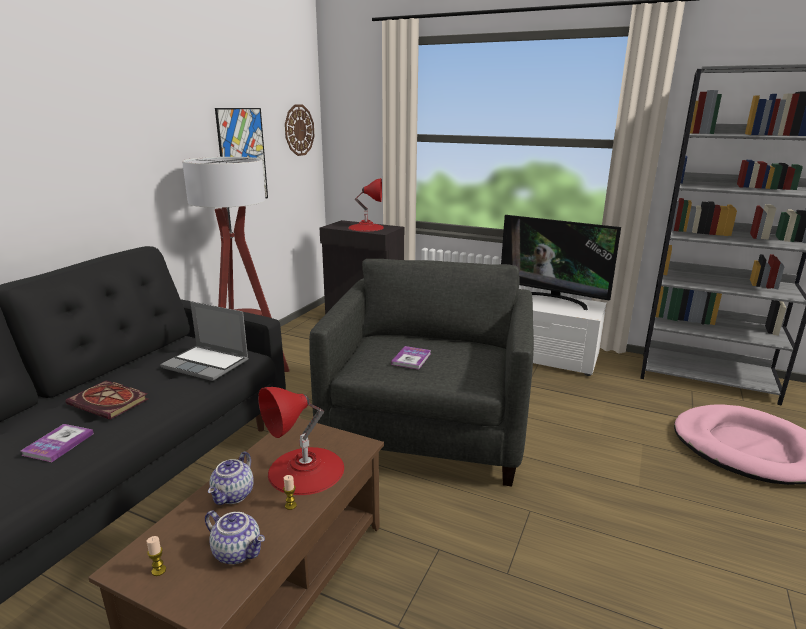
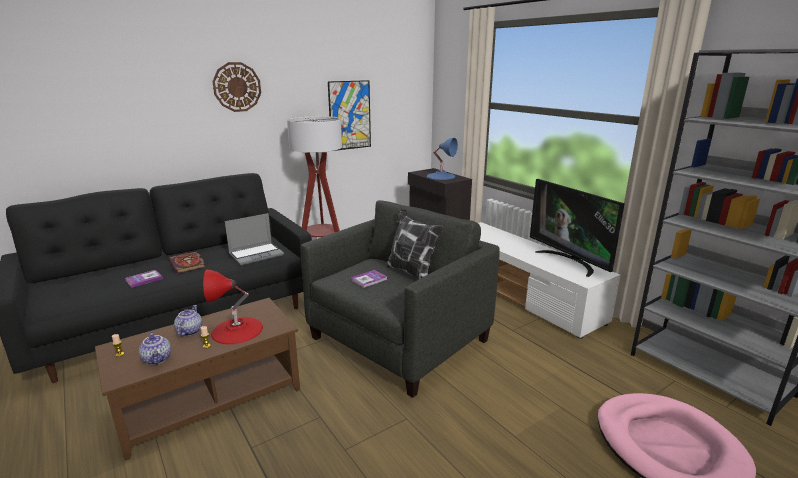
camera: 30 degrees right, 0 degrees up
(207, 364) = (256, 254): laptop -> laptop turned 90 degrees counterclockwise
(234, 495) = (189, 331): teapot -> teapot turned 135 degrees clockwise
(299, 130) = (407, 96): wall clock -> wall clock (237, 87)
(366, 227) = (441, 176): red table lamp -> blue table lamp
(444, 341) = (411, 273): none -> pillow

